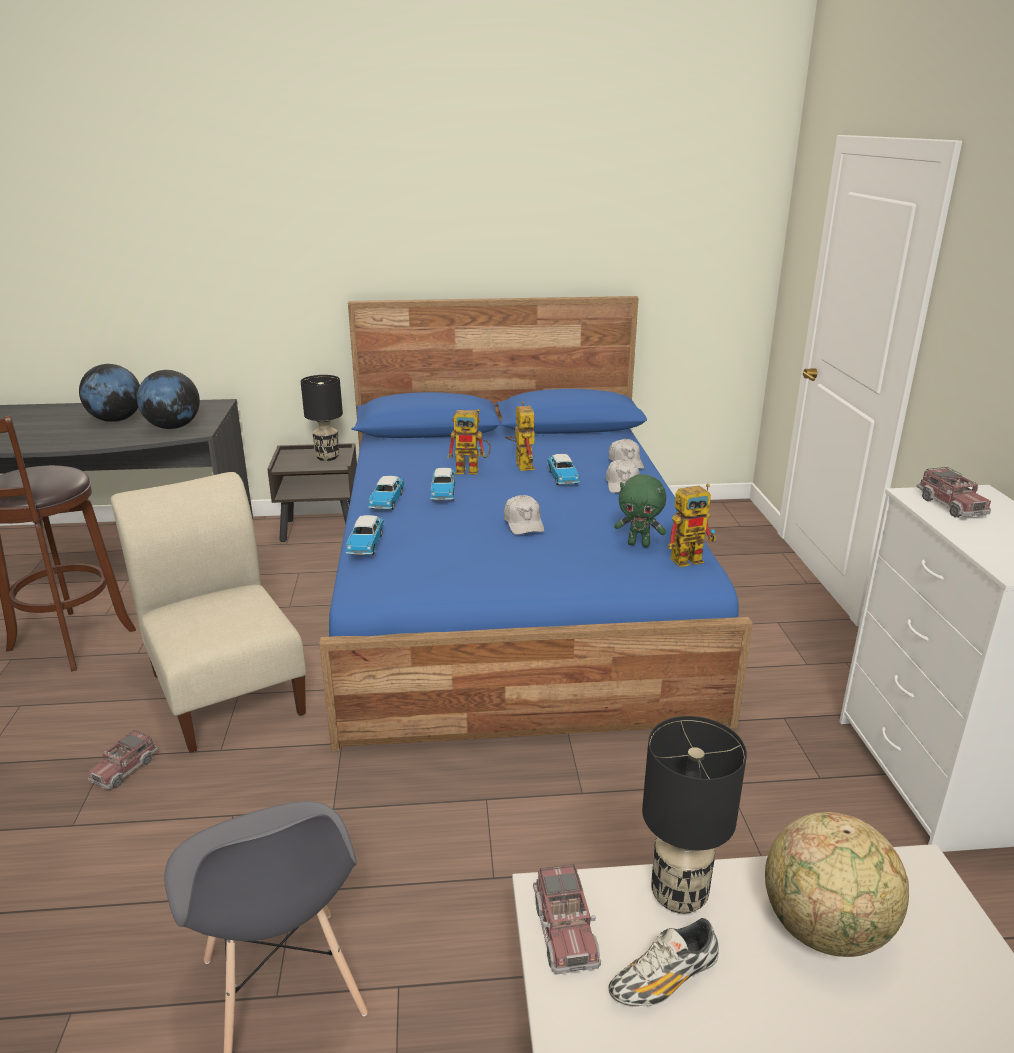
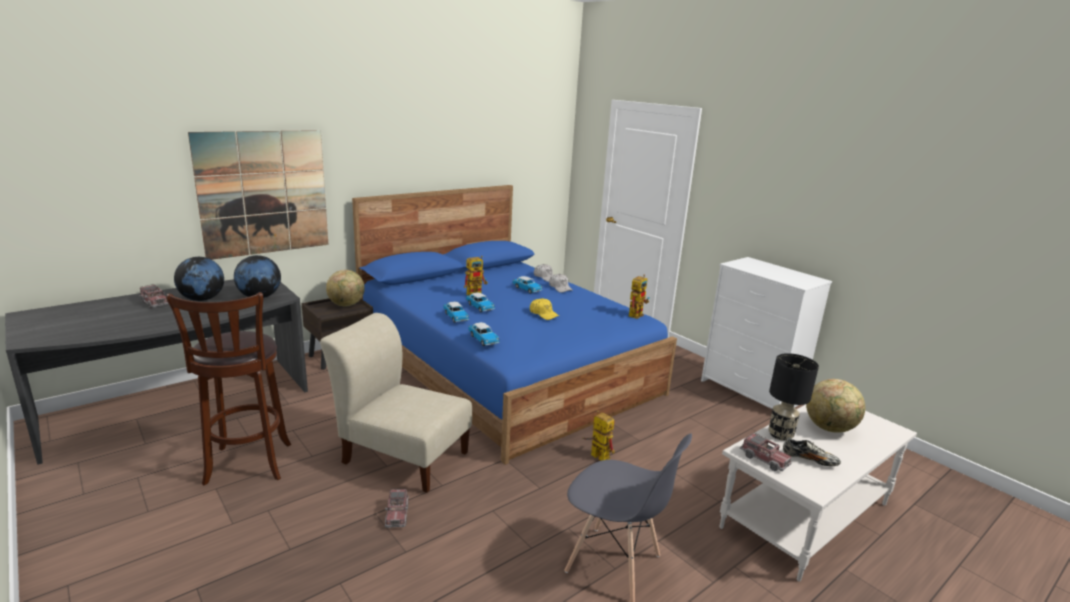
camera: 35 degrees left, 5 degrees down
(223, 286) = (264, 193): none -> picture
(328, 457) = (346, 305): black table lamp -> globe
(521, 464) = (495, 286): toy robot -> toy robot (595, 455)
(524, 523) = (543, 314): white cap -> yellow cap
(639, 544) = (607, 313): green plush toy -> none
(664, 980) = (809, 460): shoe -> shoe turned 90 degrees counterclockwise
(951, 505) = (749, 266): toy truck -> toy truck (155, 303)

